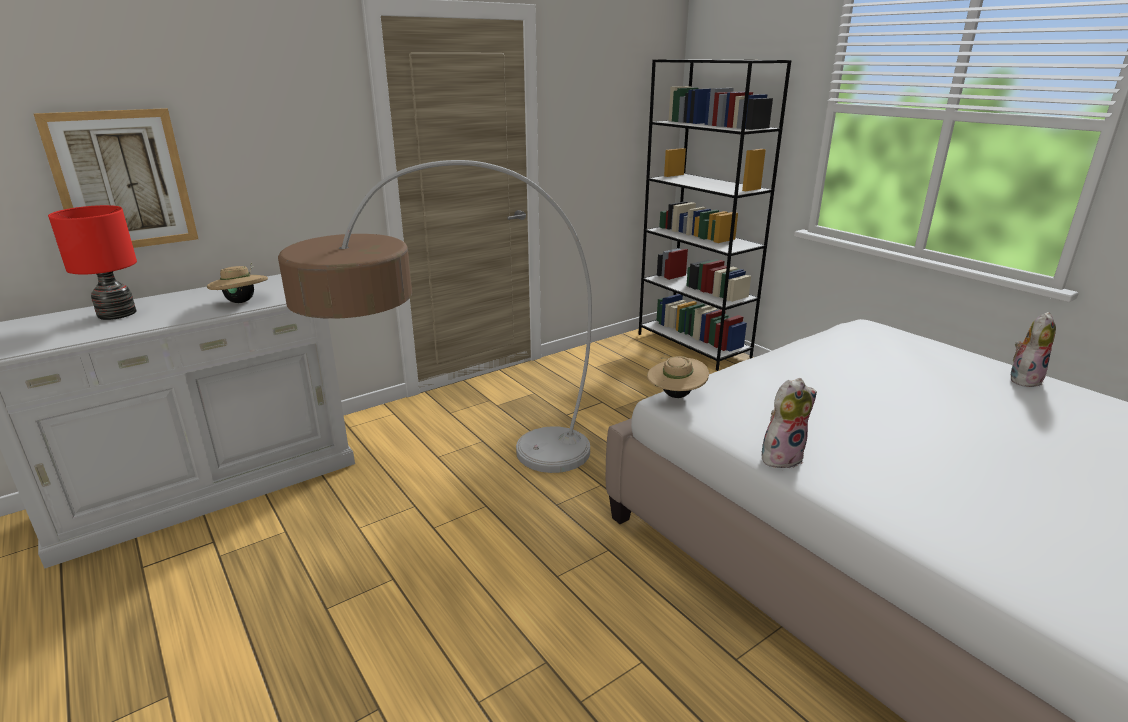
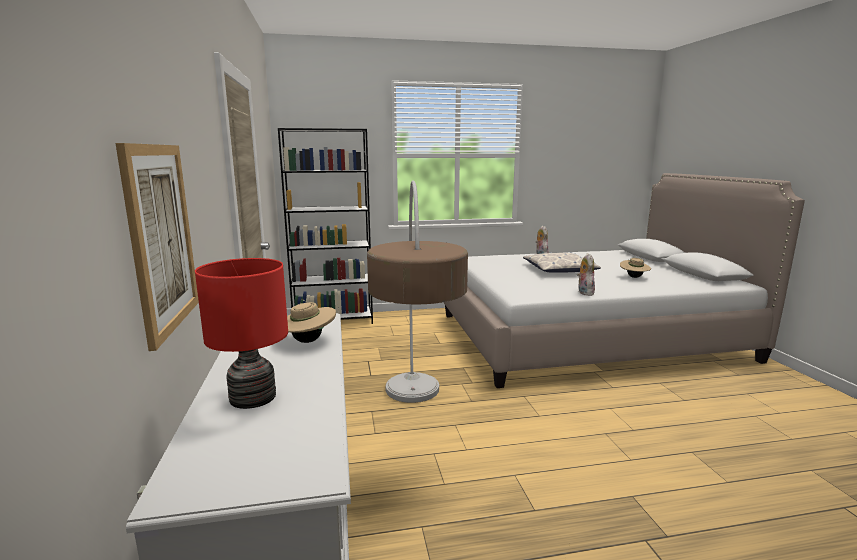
camera: 65 degrees left, 10 degrees down
(675, 395) = (515, 295): beige hat -> beige hat (634, 277)
(925, 413) = (559, 270): none -> pillow

